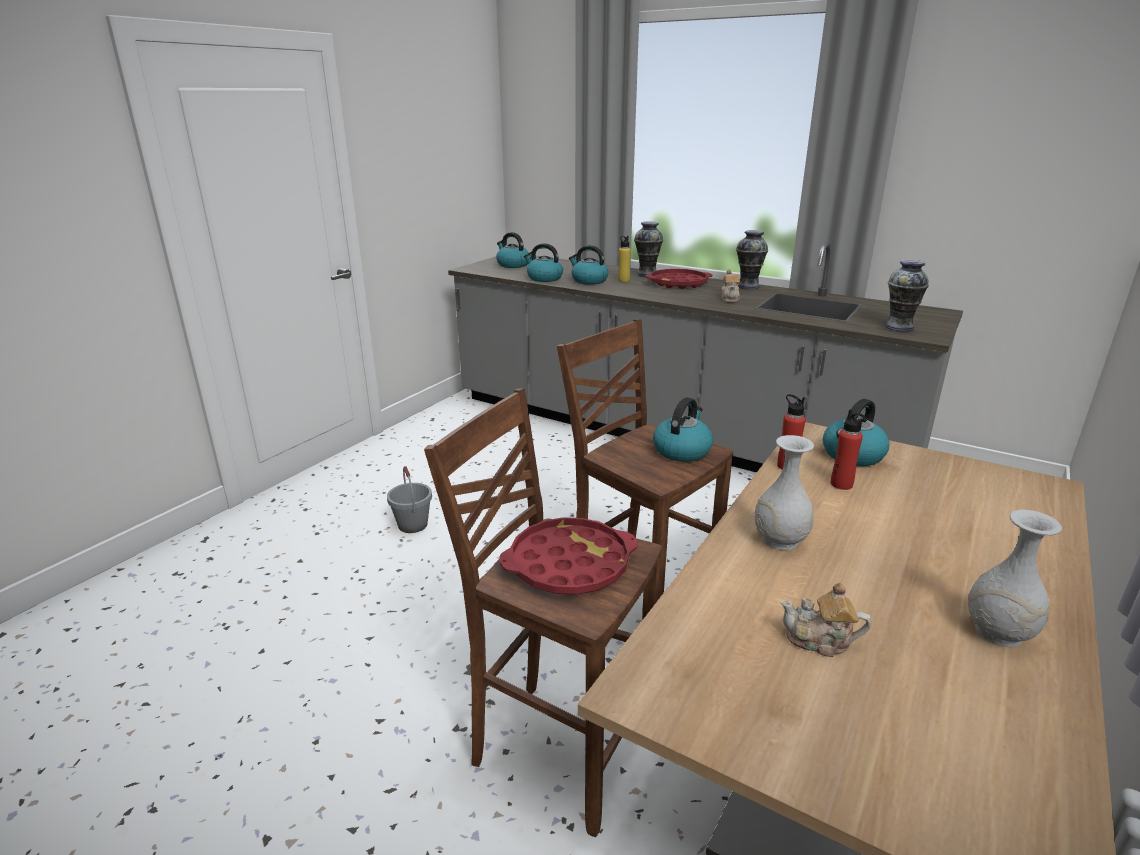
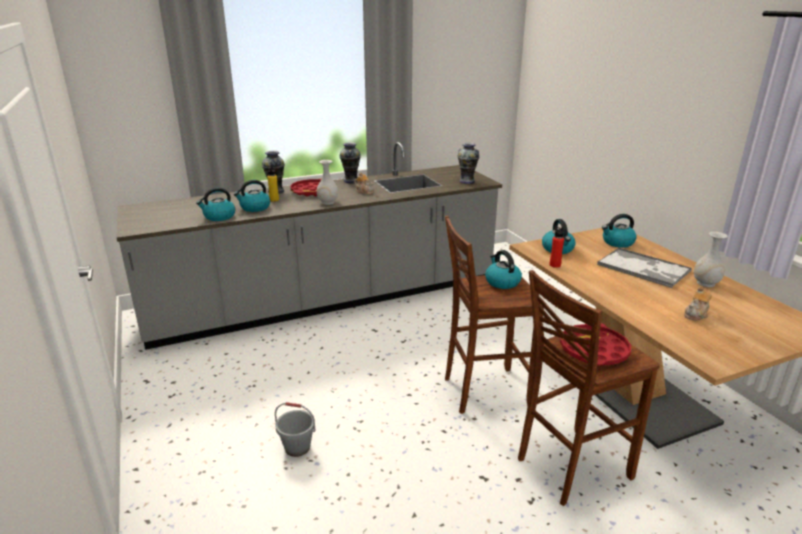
camera: 55 degrees left, 0 degrees up
(512, 265) = (159, 215): kettle -> kettle (617, 243)
(780, 540) = (619, 292): white vase -> white vase (327, 202)
(841, 484) = (582, 262): red bottle -> none
(930, 546) = (644, 268): none -> tray

